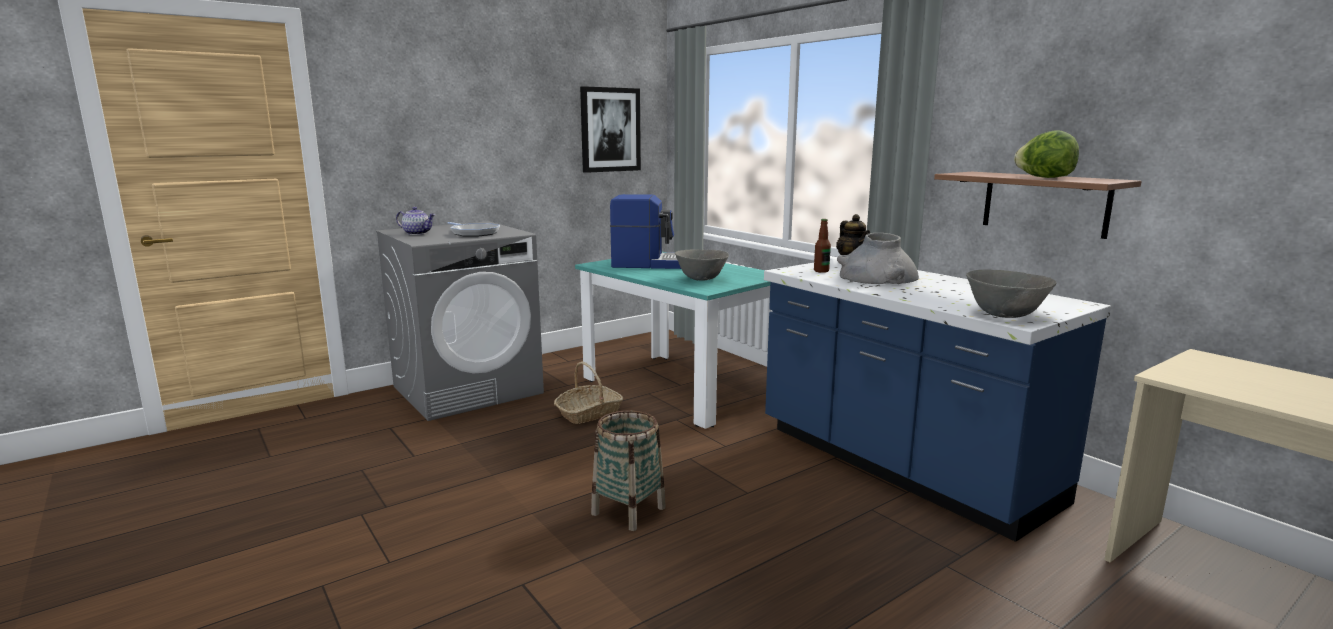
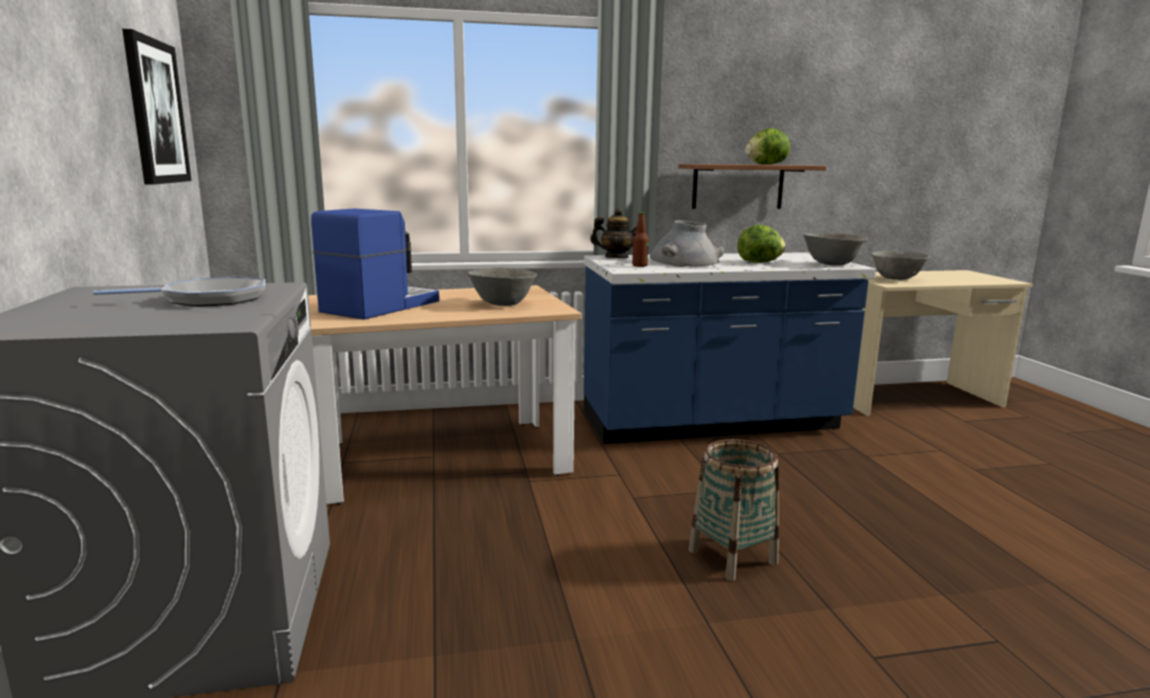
camera: 65 degrees left, 0 degrees up
(417, 233) = (97, 321): teapot -> none
(589, 413) = (448, 527): basket -> none
(679, 388) = (443, 459): turquoise dining table -> beige dining table
(945, 294) = (760, 262): none -> lettuce
(1232, 379) = (897, 279): none -> grey bowl

